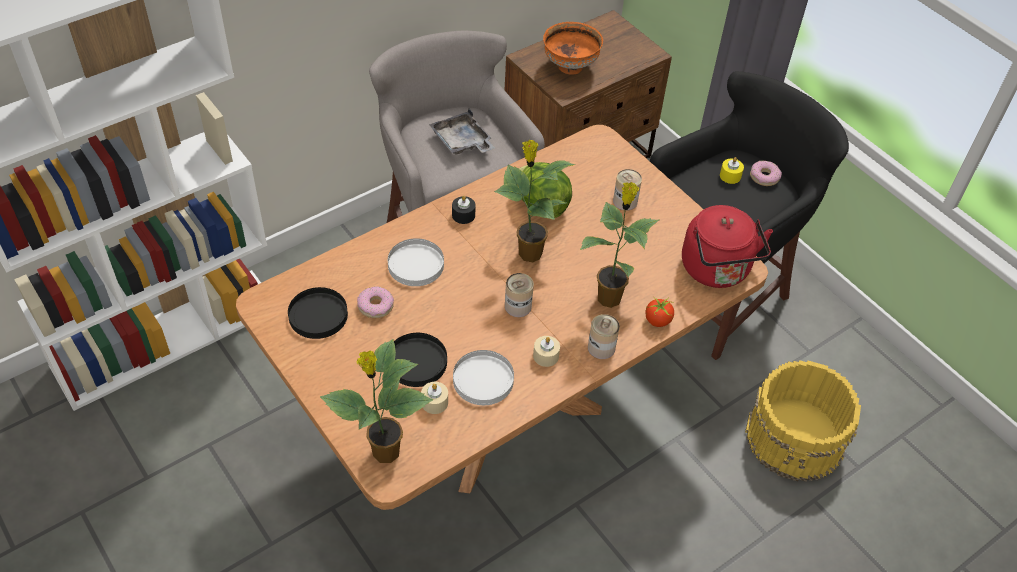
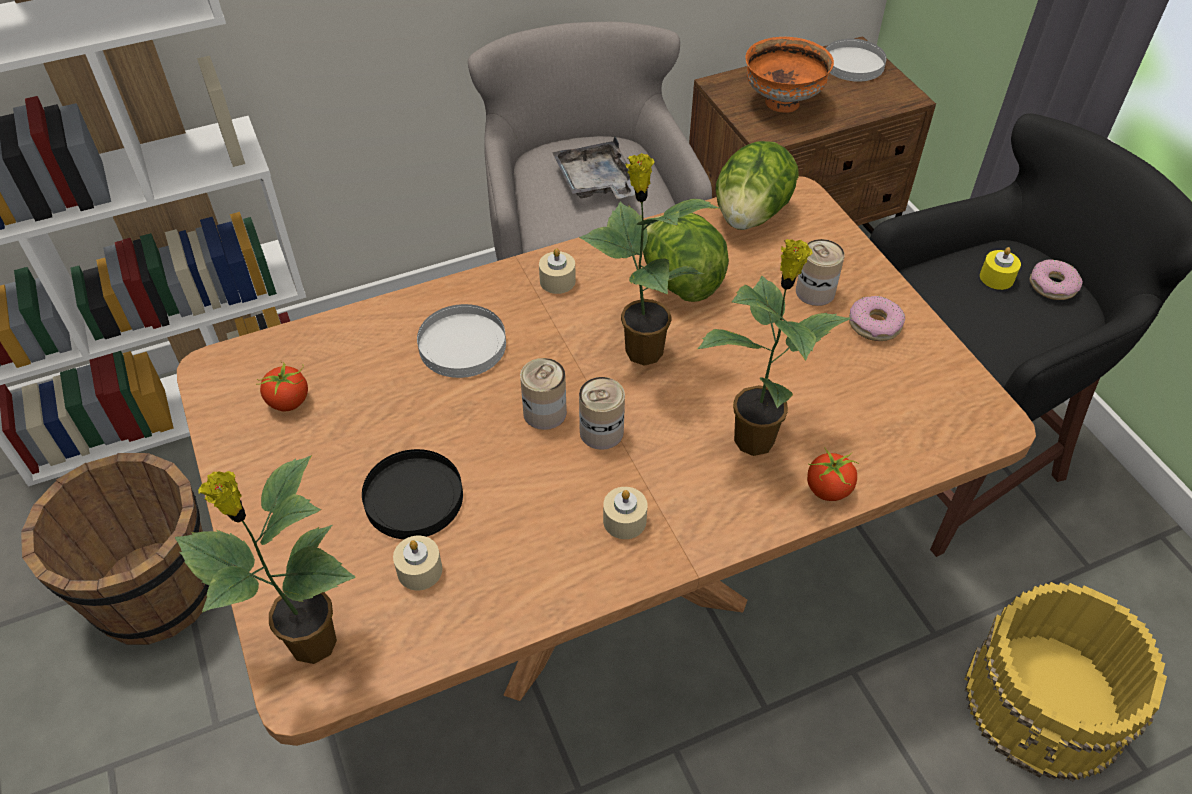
camera: 15 degrees right, 0 degrees up
(196, 466) = (154, 591): none -> brown bucket
(318, 316) = (289, 401): black plate -> tomato
(375, 306) = (380, 399): donut -> donut (874, 325)
(463, 215) = (557, 281): black candle -> beige candle
(482, 380) = (509, 544): white plate -> white plate (852, 63)
(574, 155) = (751, 215): none -> lettuce
(601, 348) = (721, 521): can -> can (544, 412)
(717, 271) = (947, 421): red kettle -> none

